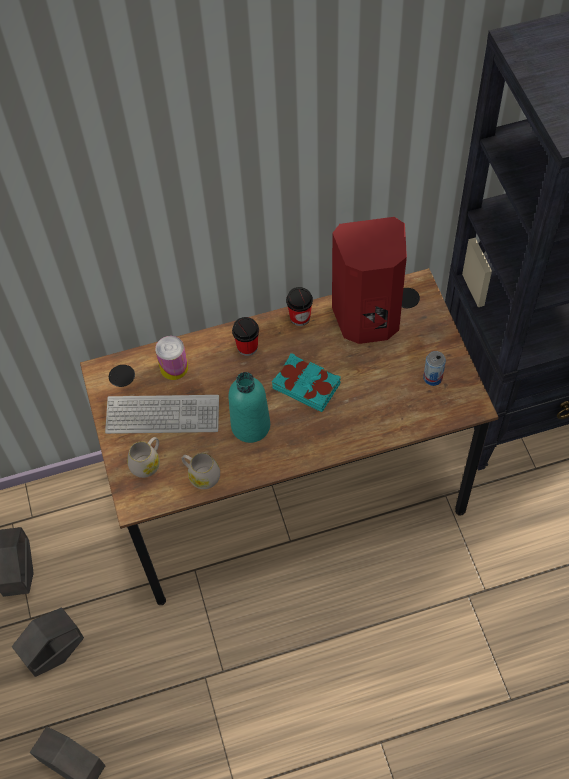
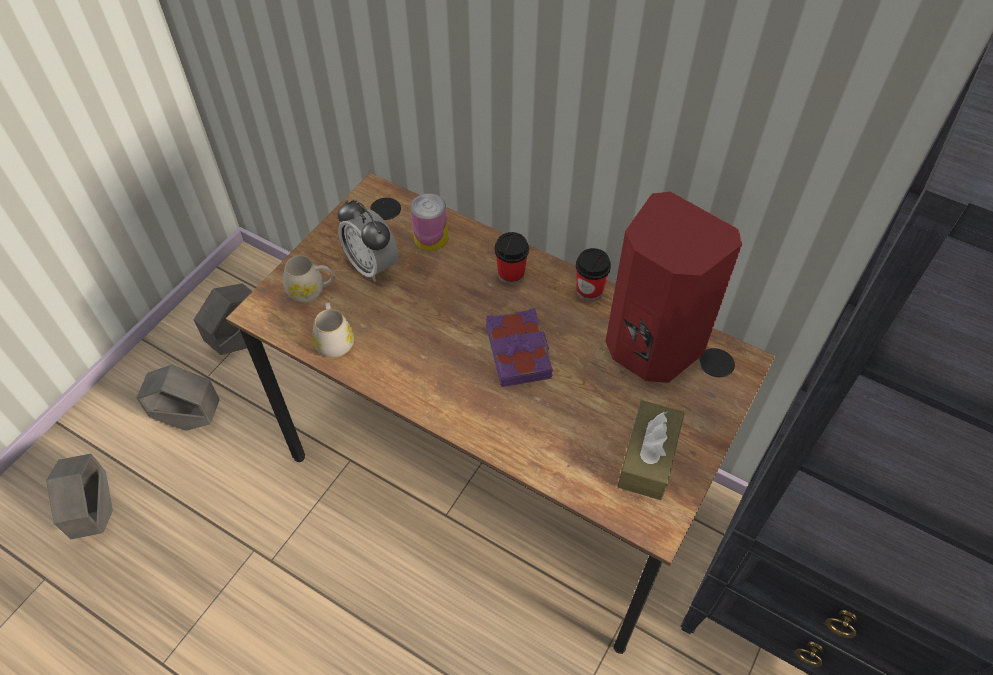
camera: 45 degrees right, 5 degrees down
(163, 415) = (372, 266): keyboard -> alarm clock
(250, 426) = (427, 340): turquoise bottle -> none
(306, 385) = (519, 352): turquoise book -> purple book
(432, 377) = (648, 458): can -> brown tissue box

